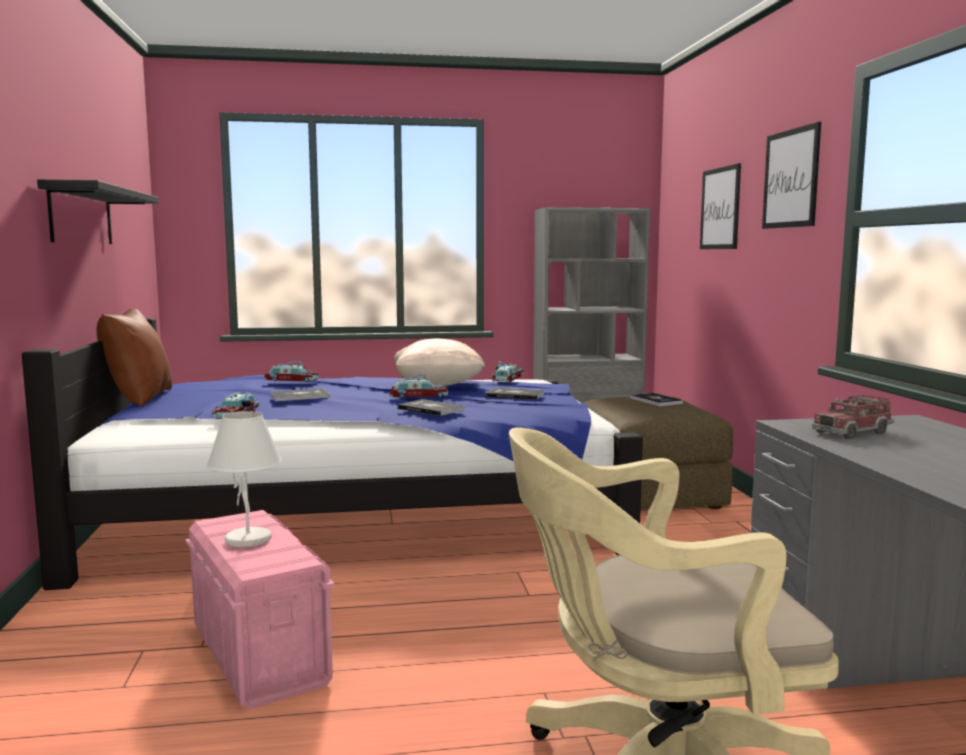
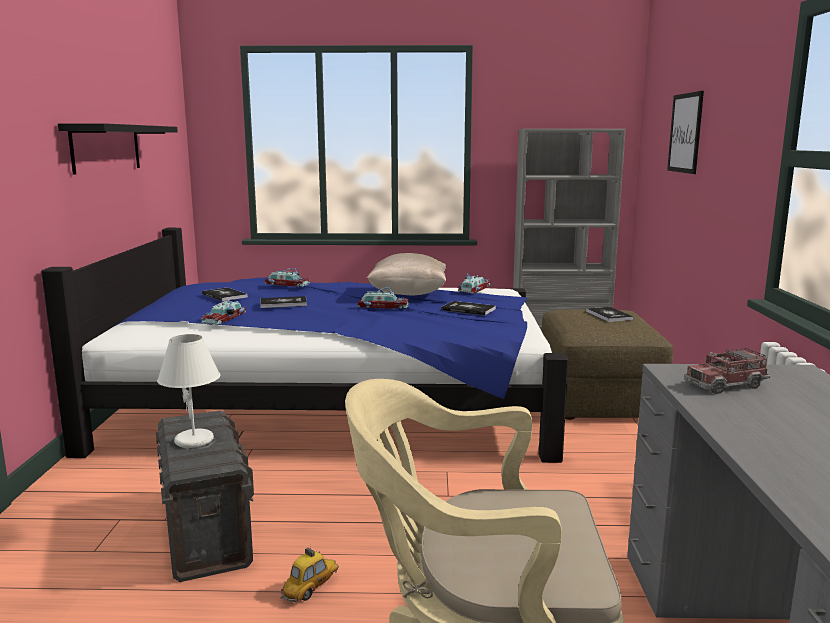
camera: 10 degrees right, 5 degrees up
(138, 398) = (157, 299): brown pillow -> none
(259, 654) = (206, 532): pink storage box -> grey storage box
(412, 700) = (311, 588): none -> toy car
(431, 409) = (385, 322): book -> book (224, 295)
(791, 178) = (741, 111): picture -> none

